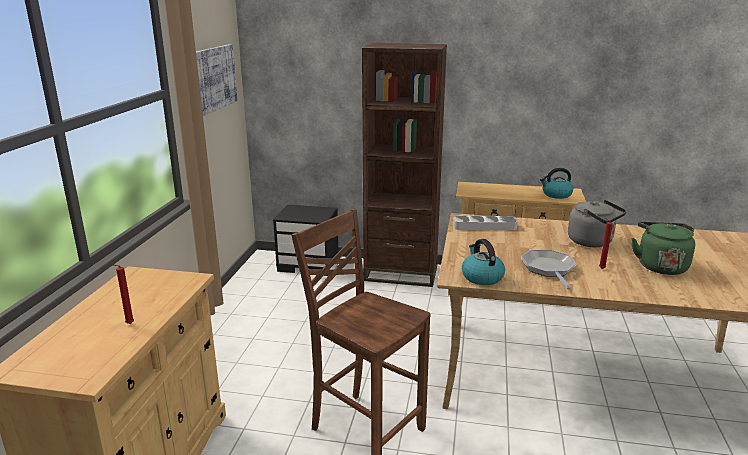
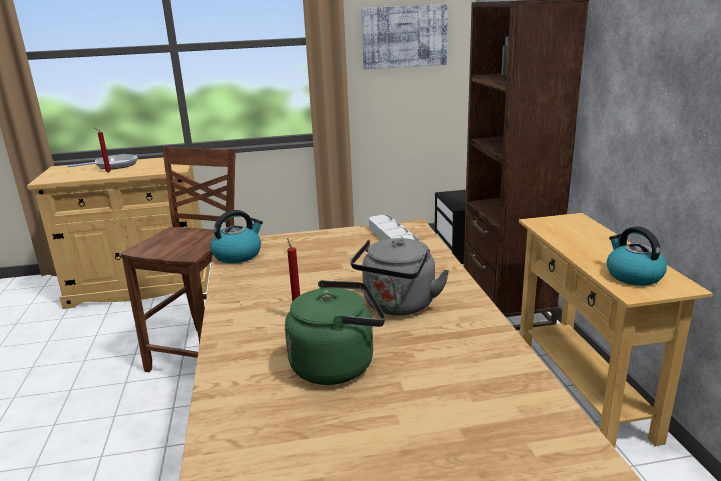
camera: 70 degrees right, 0 degrees up
(548, 269) = (278, 285): frying pan -> frying pan (114, 165)

